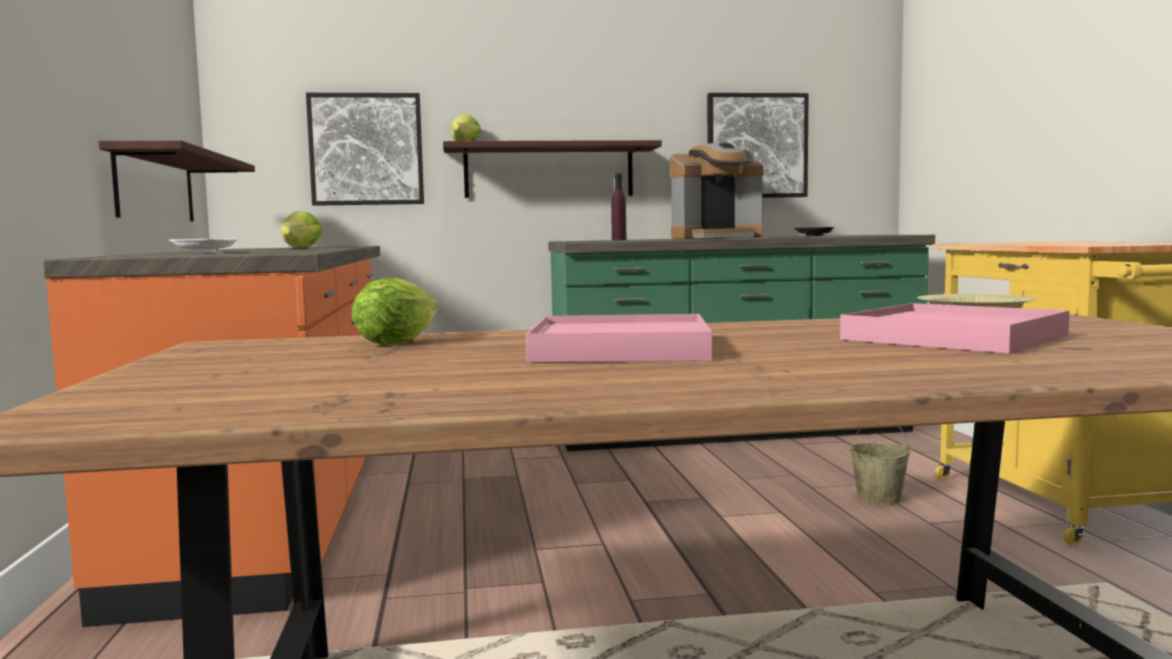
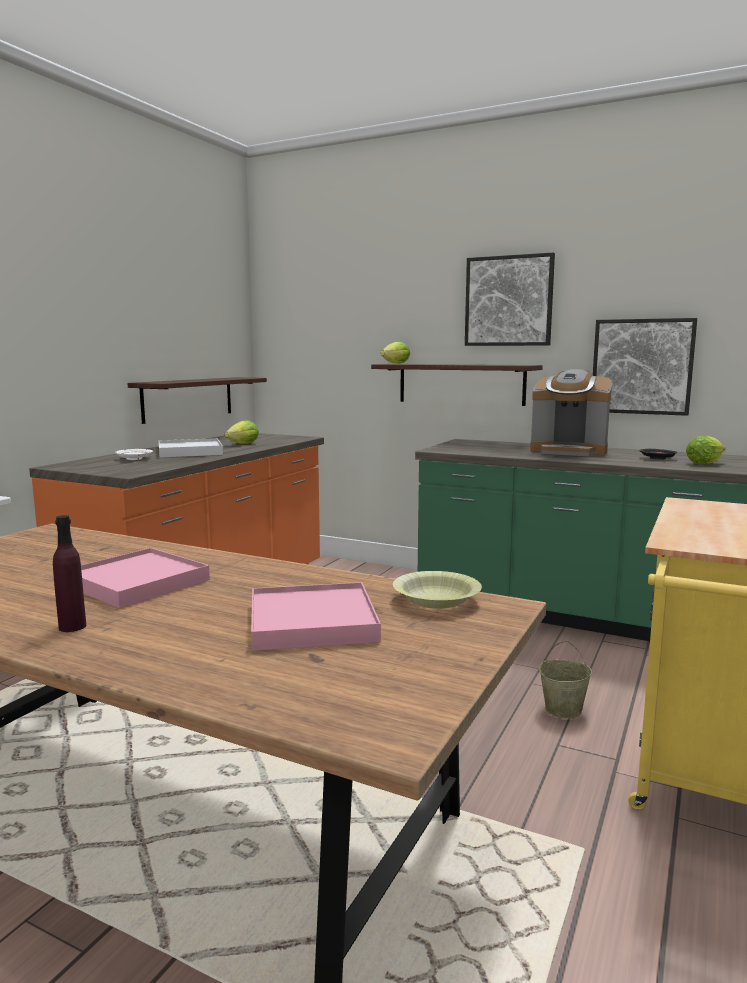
camera: 35 degrees right, 5 degrees up
(259, 250) = (190, 452): none -> white tray
(366, 149) = (340, 365): picture -> picture (509, 301)
(401, 342) = (99, 547): lettuce -> lettuce (706, 463)
(619, 240) = (489, 445): purple bottle -> purple bottle (72, 627)

